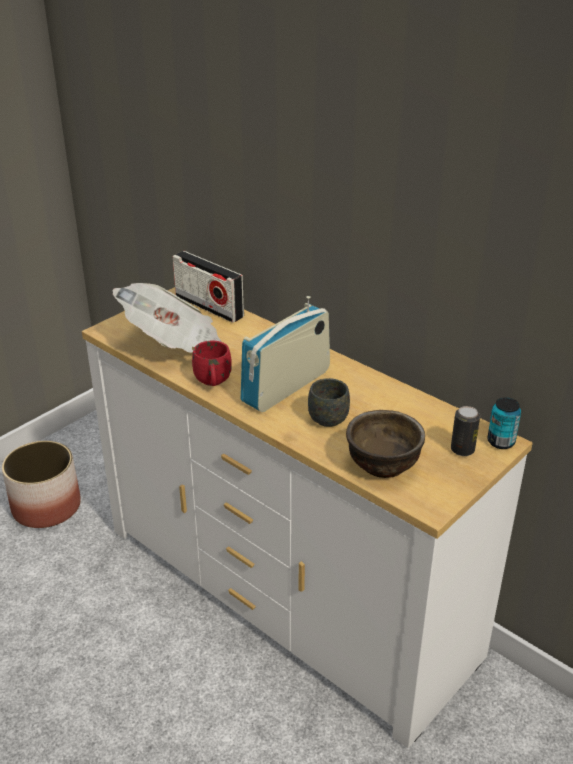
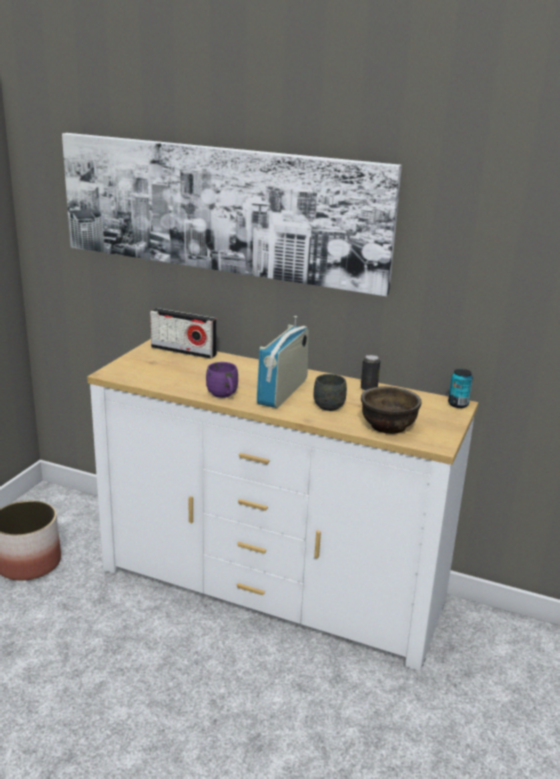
camera: 20 degrees left, 10 degrees down
(175, 344) = (174, 376): newspaper -> none
(213, 382) = (223, 395): red mug -> purple mug
(251, 141) = (221, 209): none -> picture
(462, 450) = (436, 411): can -> can (369, 388)

